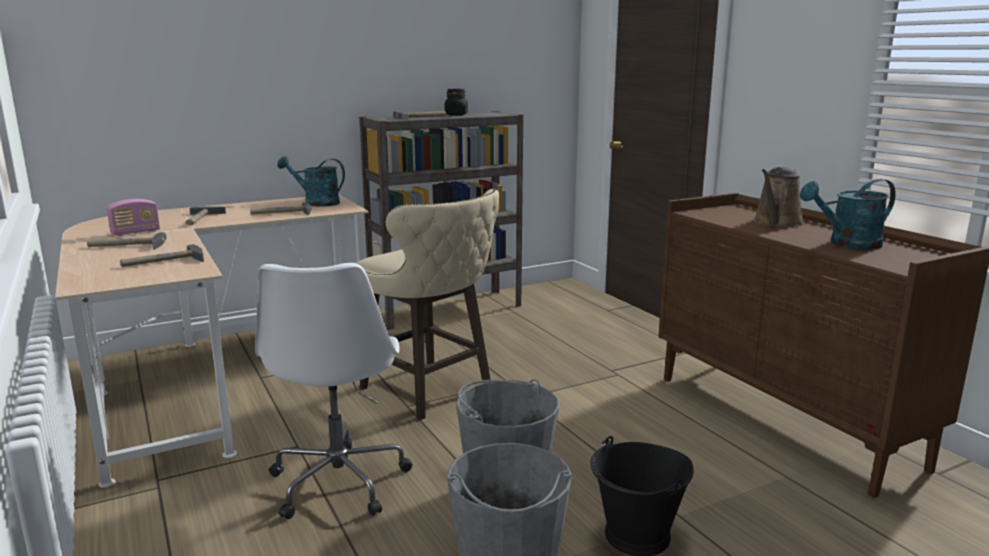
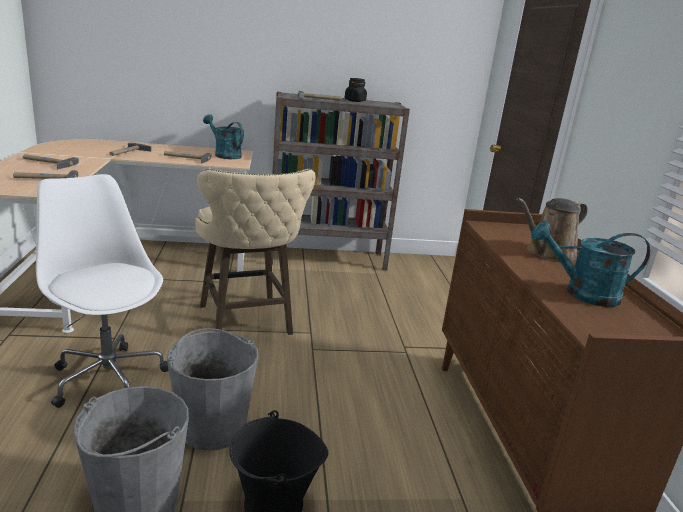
camera: 20 degrees right, 5 degrees up
(135, 232) = (71, 154): radio -> none
(338, 485) = (107, 377): white office chair -> white office chair turned 120 degrees clockwise

